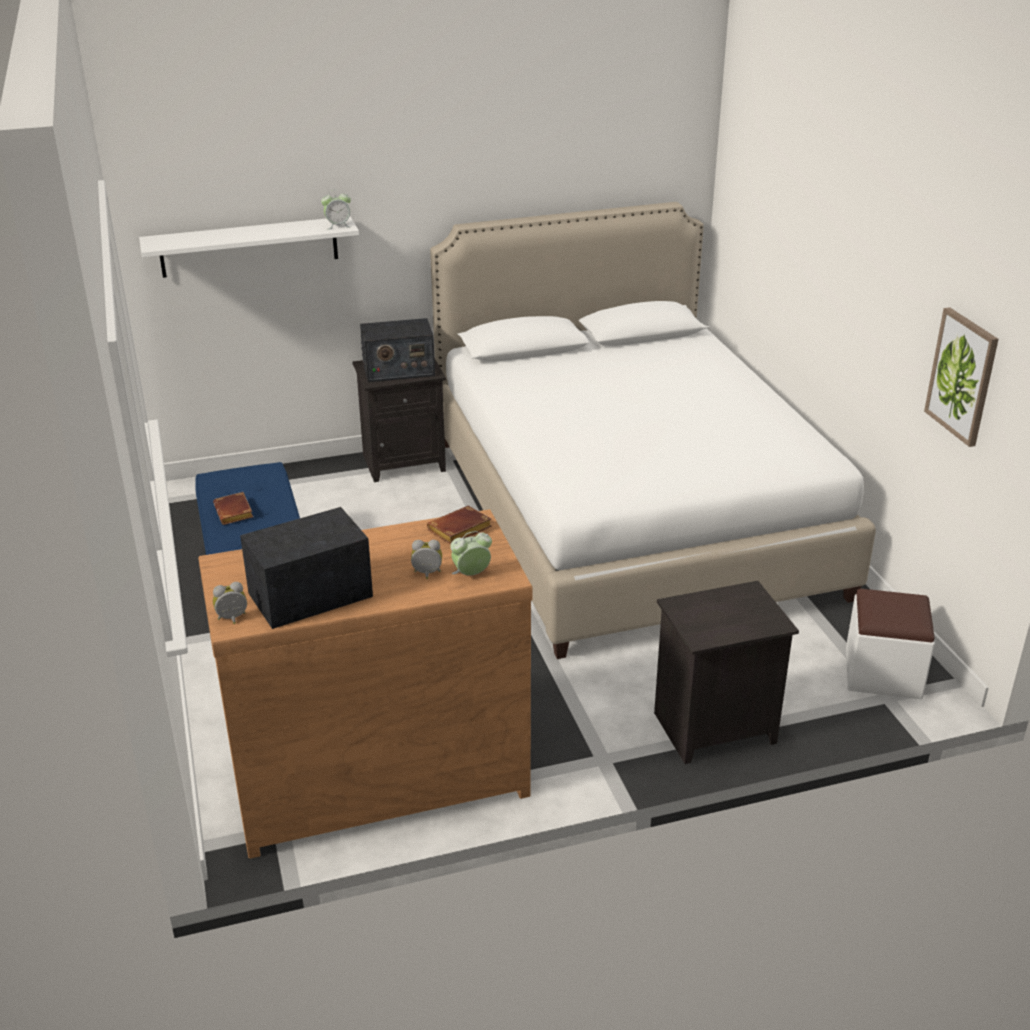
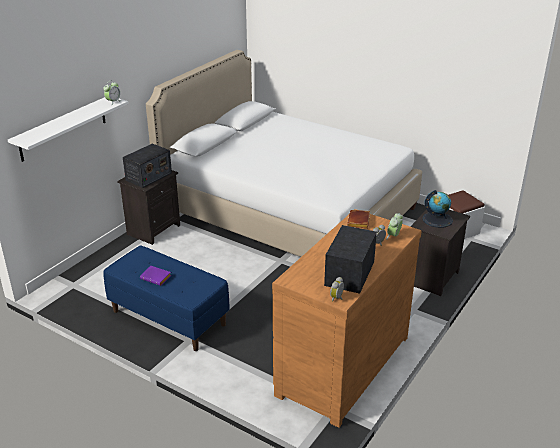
camera: 40 degrees left, 0 degrees up
(235, 513) = (157, 278): brown book -> purple book
(725, 609) = (437, 219): none -> globe
(962, 376) = (463, 90): picture -> none

